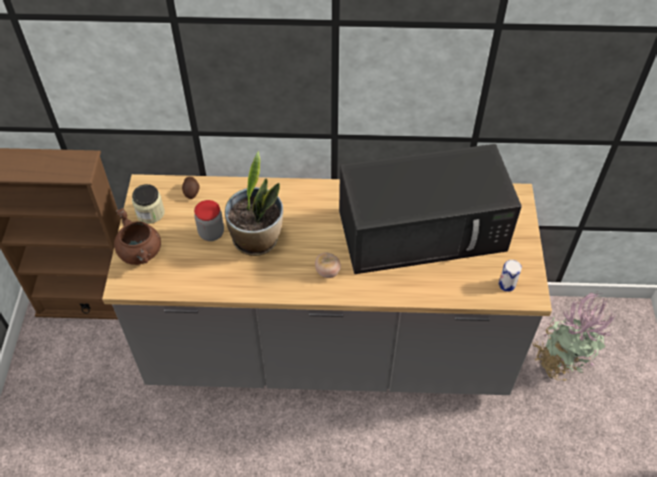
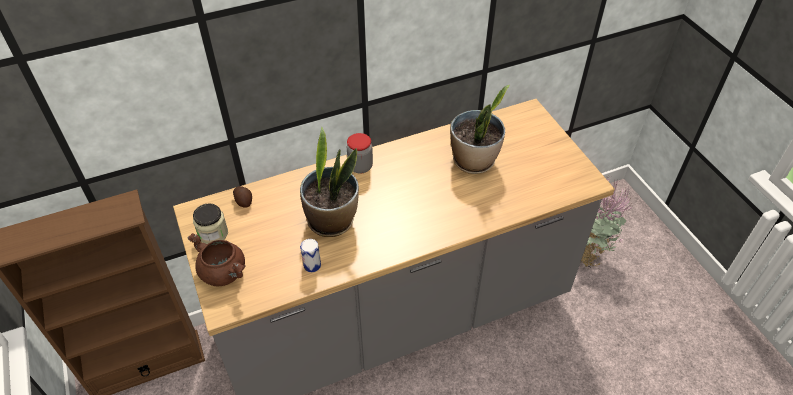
camera: 25 degrees left, 5 degrees down
(211, 233) = (285, 230): jar -> jar (360, 166)
(327, 271) = (413, 225): tomato -> none
(424, 229) = (474, 161): black microwave -> potted plant
(506, 284) = (567, 181): can -> can (312, 265)

